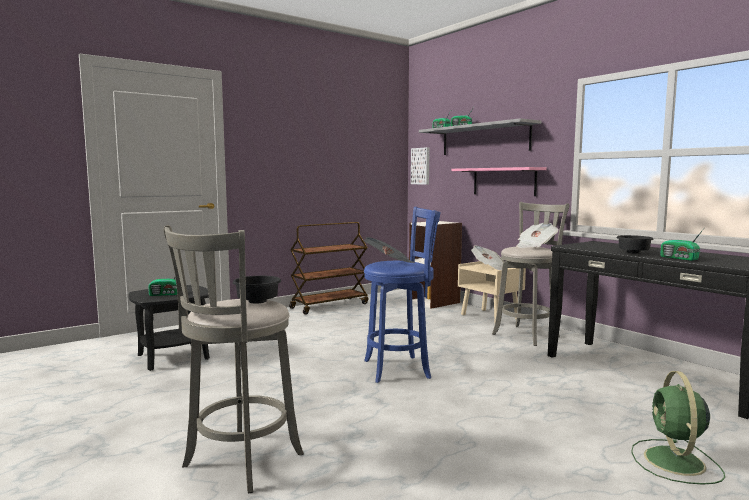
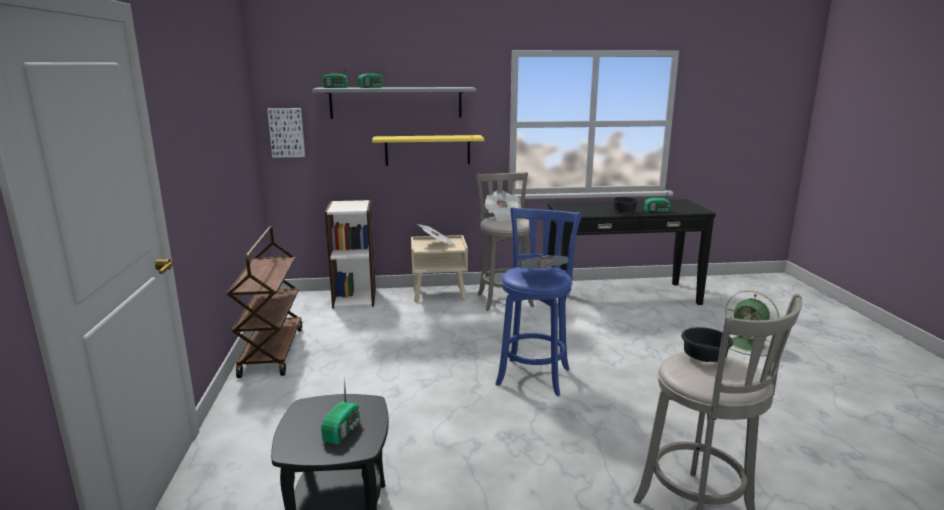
camera: 60 degrees left, 10 degrees up
(504, 181) = (427, 150): pink shelf -> yellow shelf

